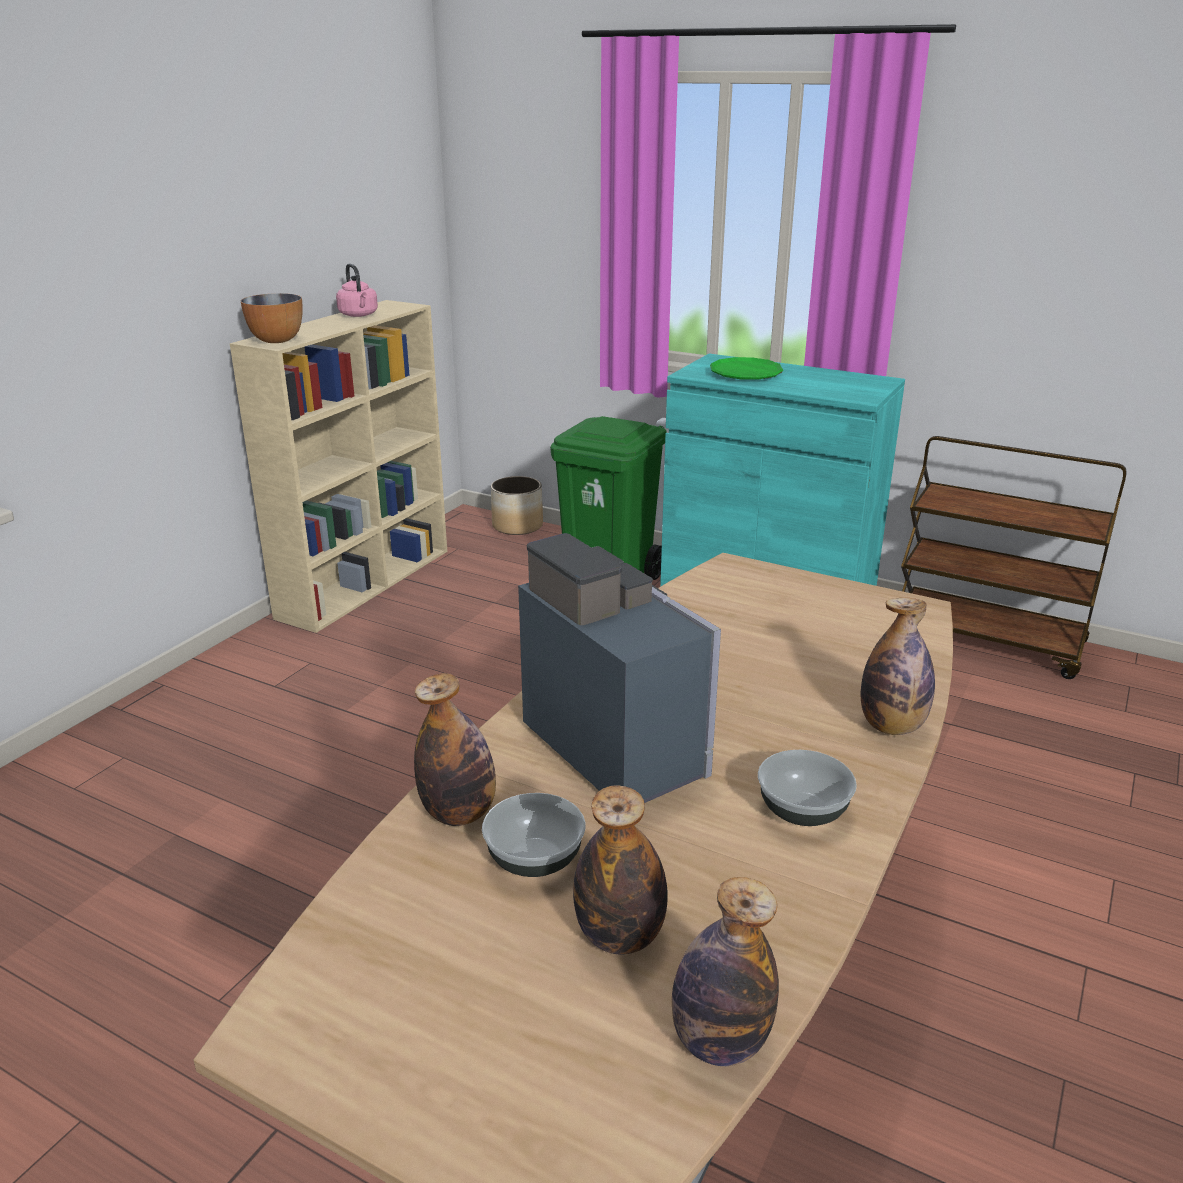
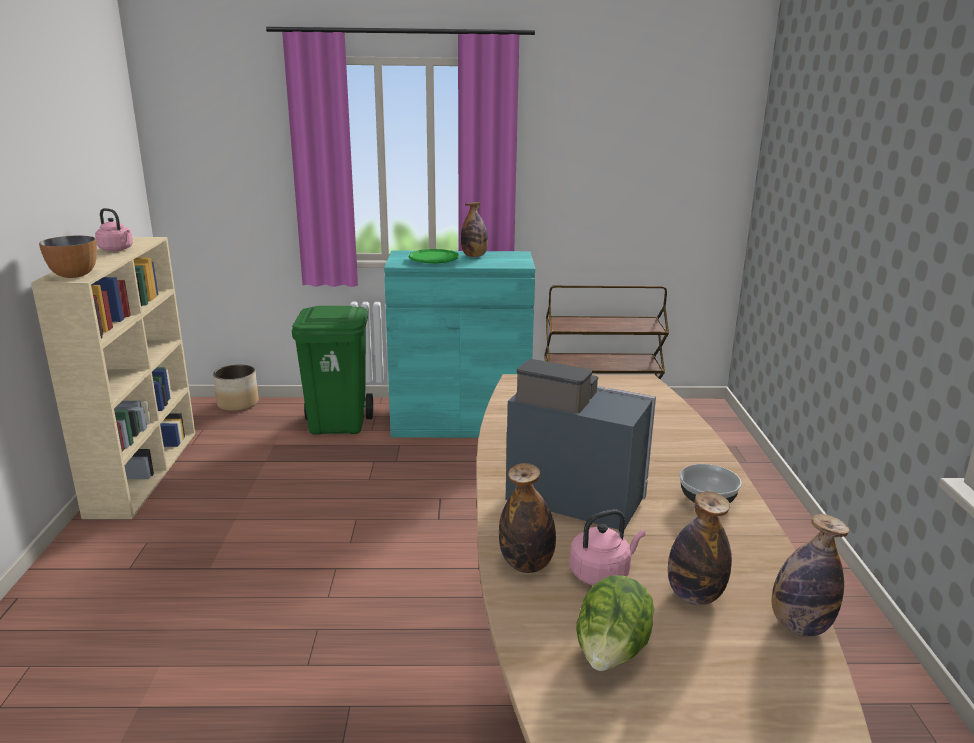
camera: 30 degrees left, 5 degrees down
(424, 966) = (611, 654): none -> lettuce
(535, 859) = (602, 573): bowl -> pink kettle
(891, 726) = (699, 445): bottle -> bottle (474, 256)

